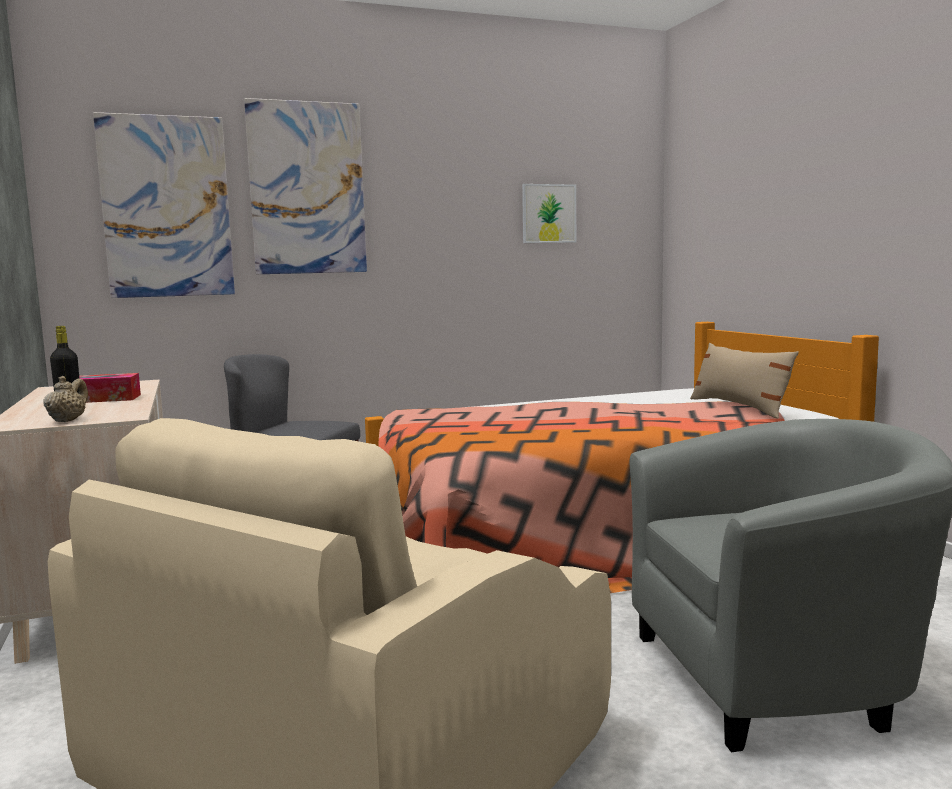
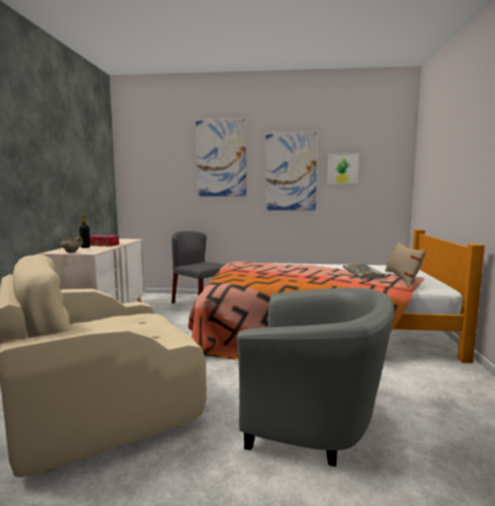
camera: 25 degrees right, 0 degrees up
(167, 207) = (163, 167): picture -> picture (290, 172)
(665, 404) = (363, 272): none -> keyboard

